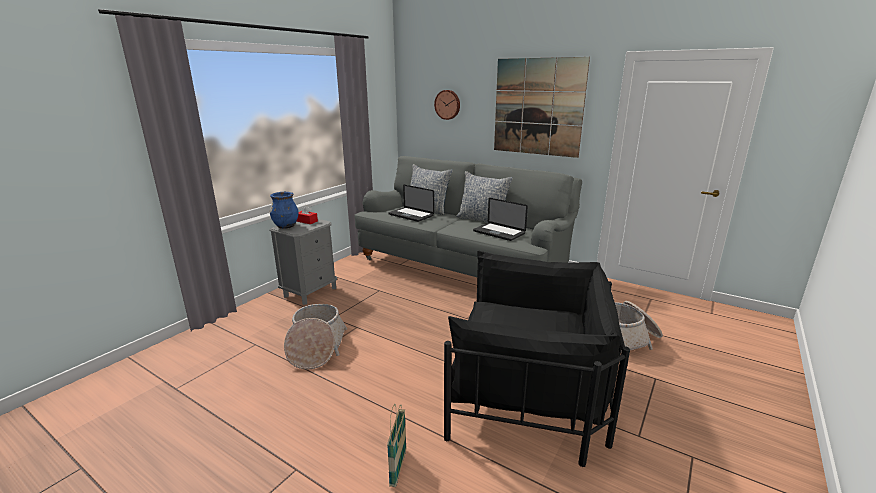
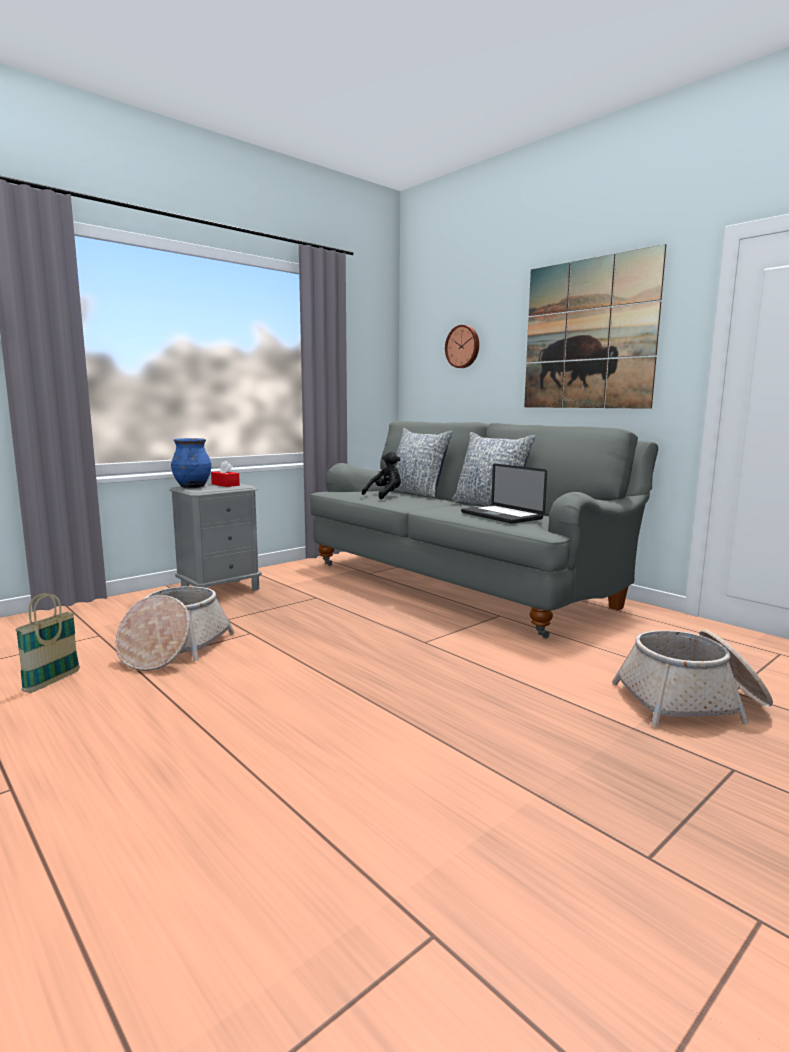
camera: 15 degrees right, 10 degrees down
(398, 467) = (161, 818): basket -> basket (52, 681)
(411, 215) = (385, 495): laptop -> black plush toy
(529, 388) = (467, 746): black armchair -> none

